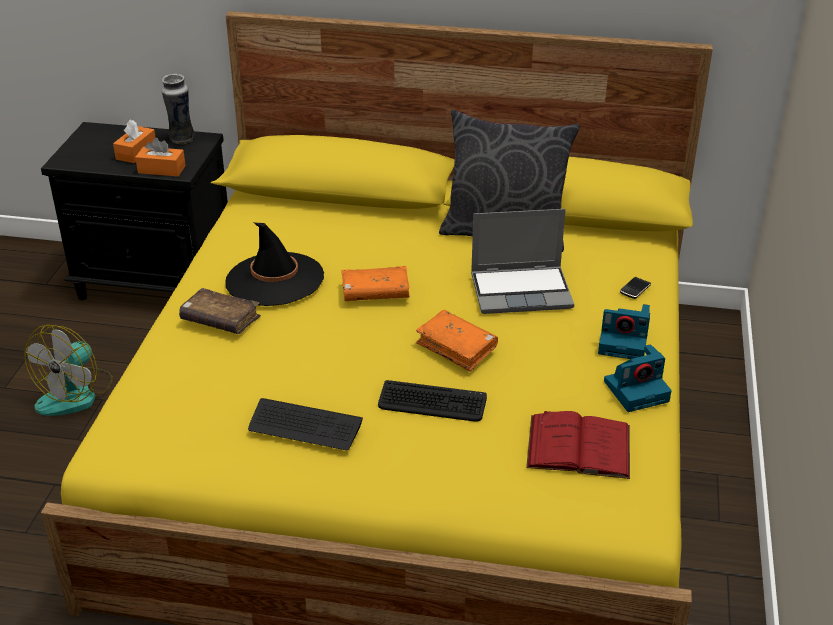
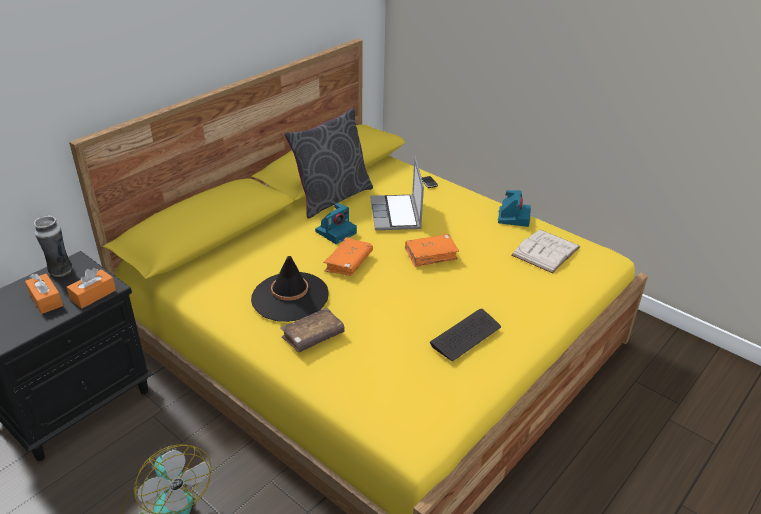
camera: 60 degrees left, 0 degrees up
(432, 403) = (474, 283): keyboard -> none
(522, 291) = (396, 214): laptop -> laptop turned 150 degrees clockwise
(579, 446) = (546, 251): red book -> white book
(624, 343) = (471, 204): camera -> camera (336, 231)

